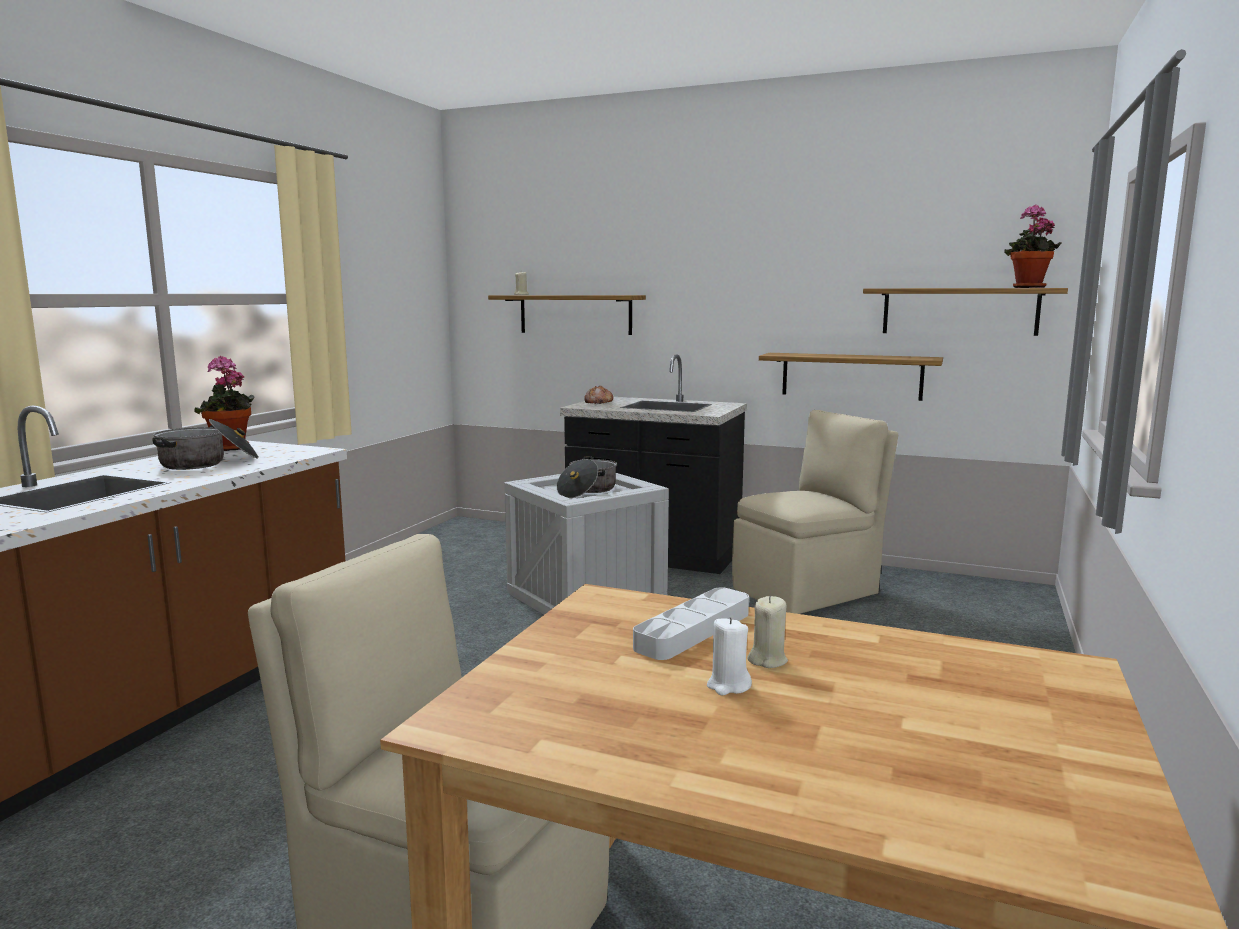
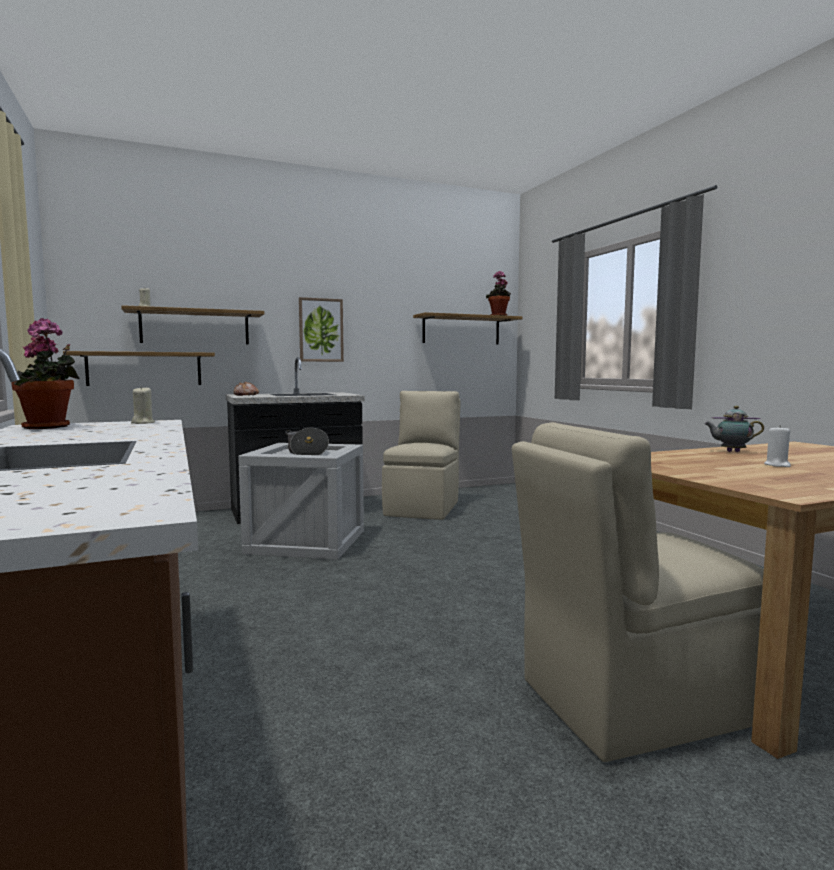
camera: 45 degrees left, 5 degrees down
(208, 463) = (90, 432): cooking pot -> none
(693, 630) = (692, 458): grey tray -> none
(723, 315) = (321, 330): none -> picture
(767, 660) = (749, 458): beige candle -> beige candle (143, 423)
(824, 640) = (731, 451): none -> teapot
(851, 376) = (406, 370): shelf -> shelf (144, 369)

